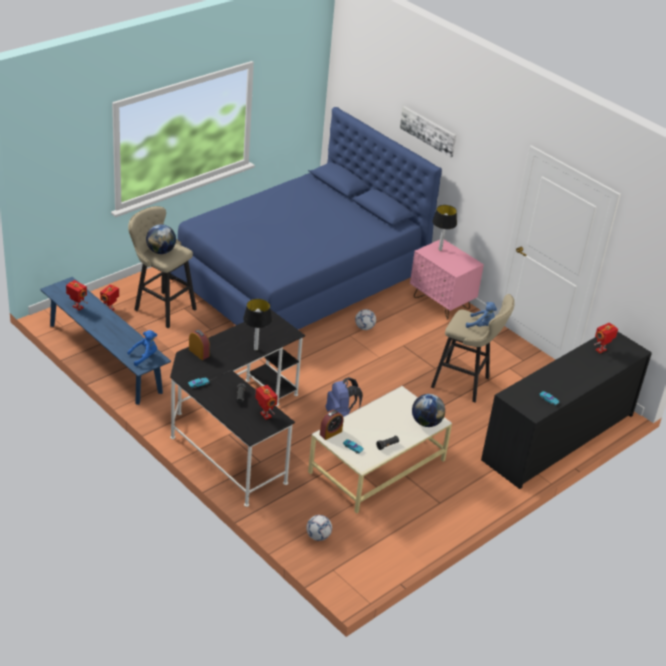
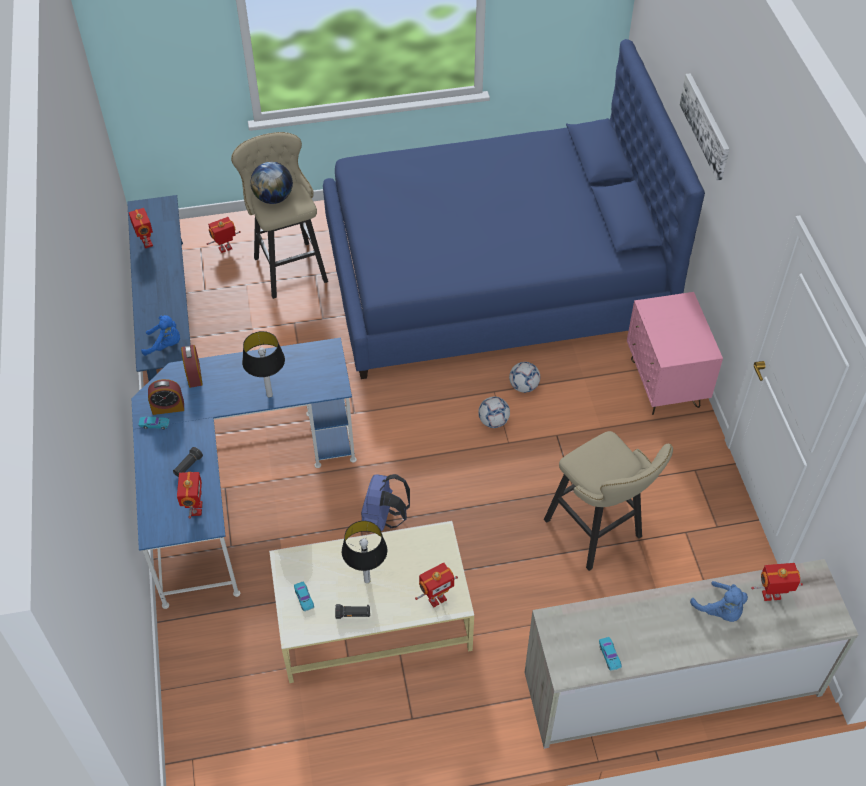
camera: 35 degrees right, 15 degrees up
(234, 431) = (234, 486): black desk -> blue desk
(318, 536) = (213, 696): football -> football (493, 421)
(330, 433) = (294, 560): alarm clock -> alarm clock (168, 407)
(426, 422) = (436, 599): globe -> toy robot
(440, 249) = (674, 310): table lamp -> table lamp (367, 580)
(482, 325) = (617, 474): blue plush toy -> blue plush toy (720, 611)
(559, 437) = (671, 685): black dresser -> white dresser

